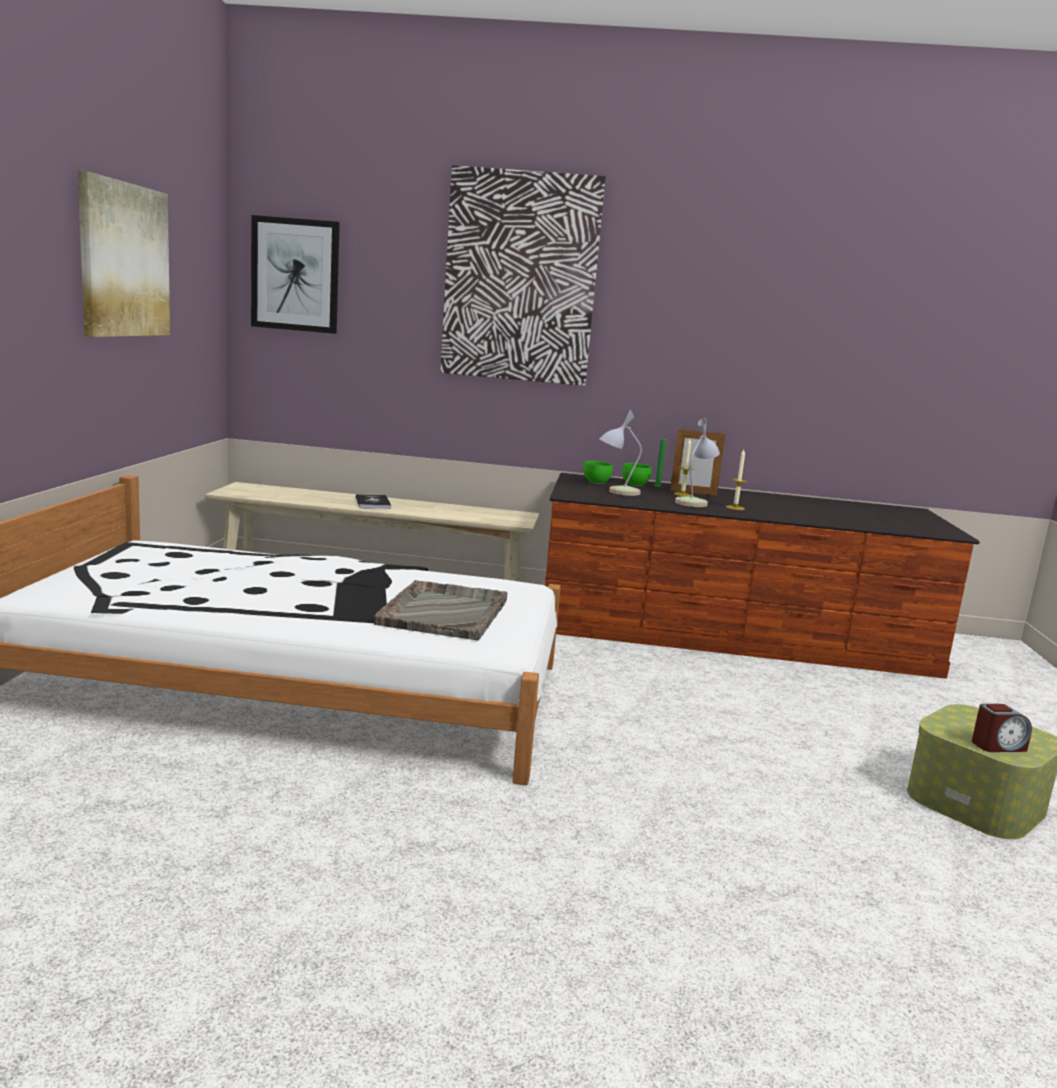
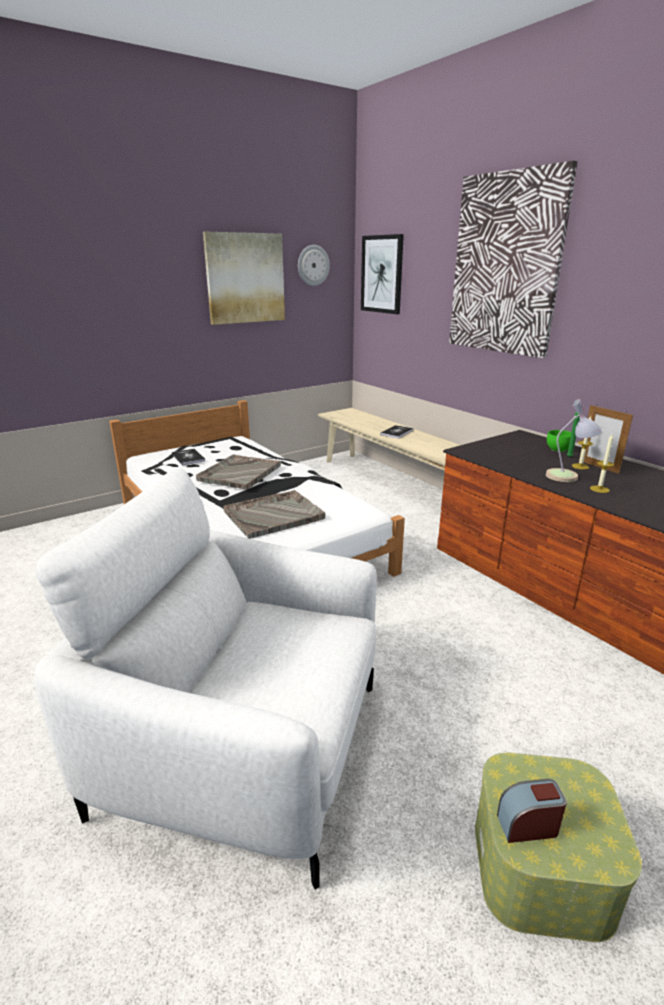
camera: 50 degrees right, 10 degrees up
(138, 579) = (188, 458): none -> book
(191, 250) = (313, 265): none -> wall clock
(283, 580) = (239, 473): none -> grey tray
(595, 482) = (524, 442): green bowl -> none
(617, 491) = (518, 453): table lamp -> none
(718, 855) = (247, 746): none -> white armchair
(998, 746) = (528, 825): alarm clock -> alarm clock turned 135 degrees clockwise

